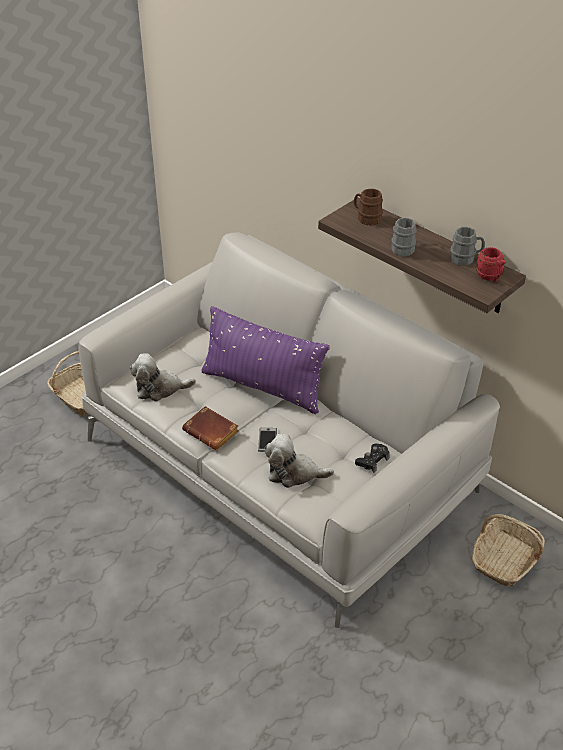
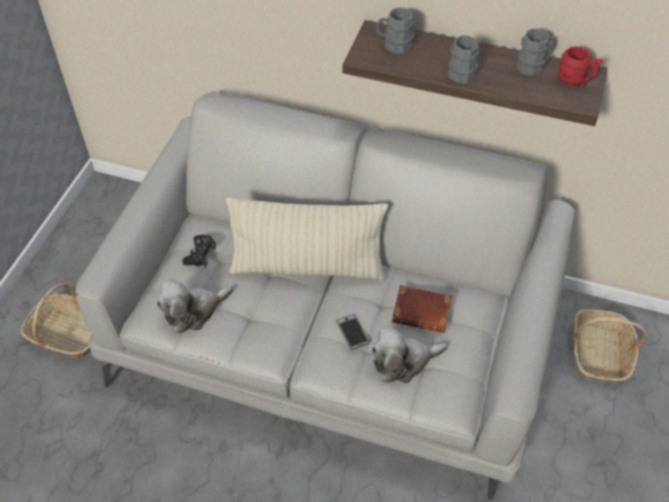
camera: 25 degrees left, 10 degrees up
(213, 432) = (287, 345): brown book -> brown book (423, 311)
(263, 387) = (307, 267): purple pillow -> beige pillow
(366, 218) = (394, 45): brown mug -> grey mug
(372, 460) = (474, 315): black game controller -> black game controller (200, 254)

